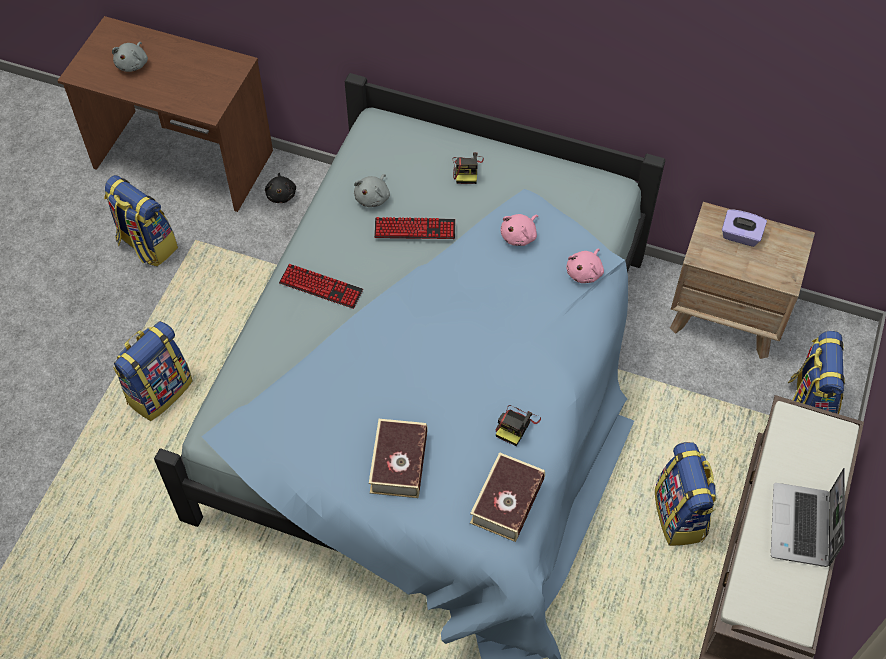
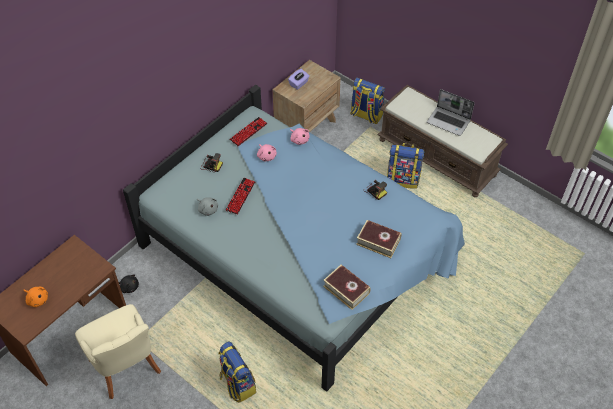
camera: 70 degrees left, 5 degrees down
(133, 64) = (37, 299): grey plush toy -> orange plush toy
(146, 245) = (126, 368): backpack -> beige chair
(321, 287) = (256, 248): keyboard -> keyboard (248, 132)
(507, 501) = (414, 206): book -> book (346, 290)

